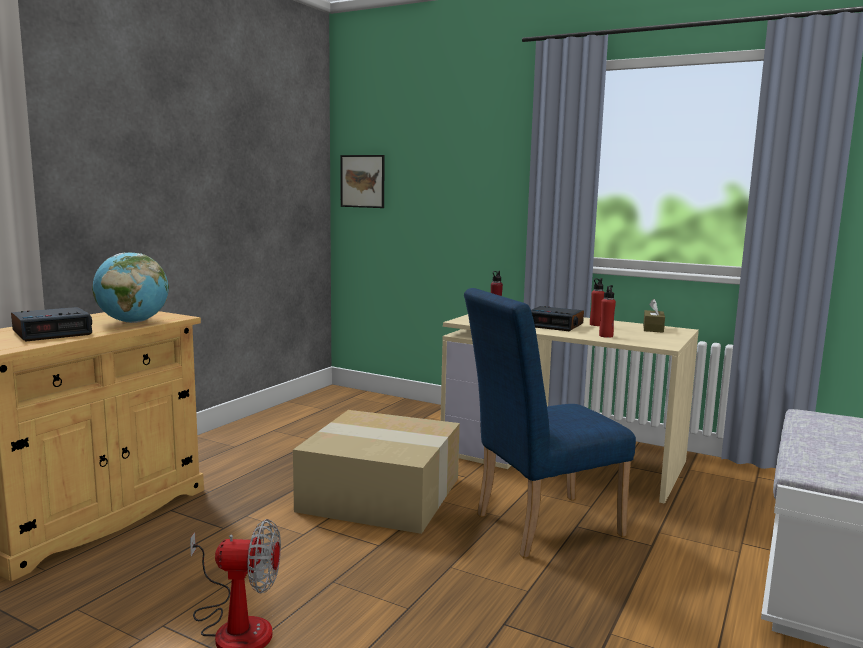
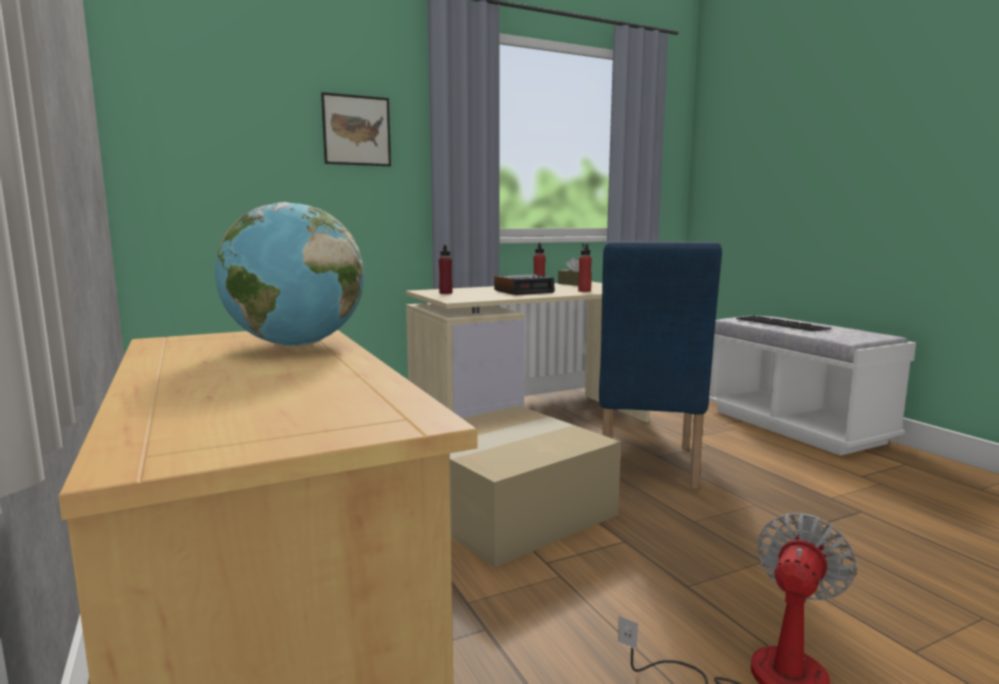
camera: 55 degrees left, 0 degrees up
(53, 332) = (284, 382): alarm clock -> none
(362, 181) = (170, 140): picture -> picture (356, 130)
(824, 434) = (783, 323): none -> keyboard

